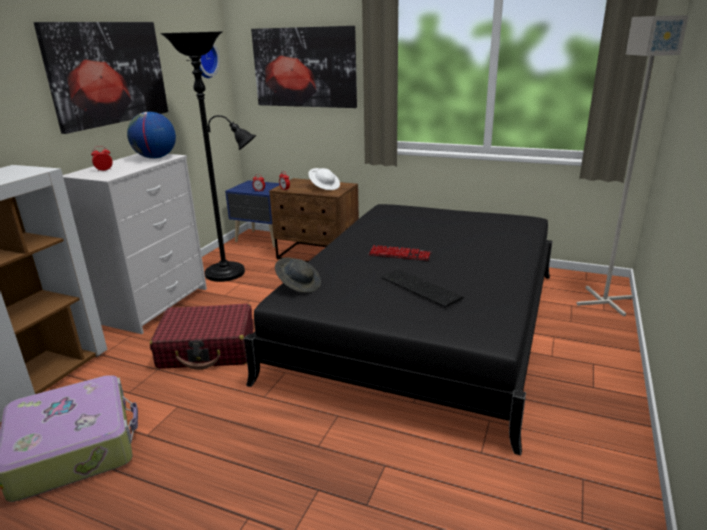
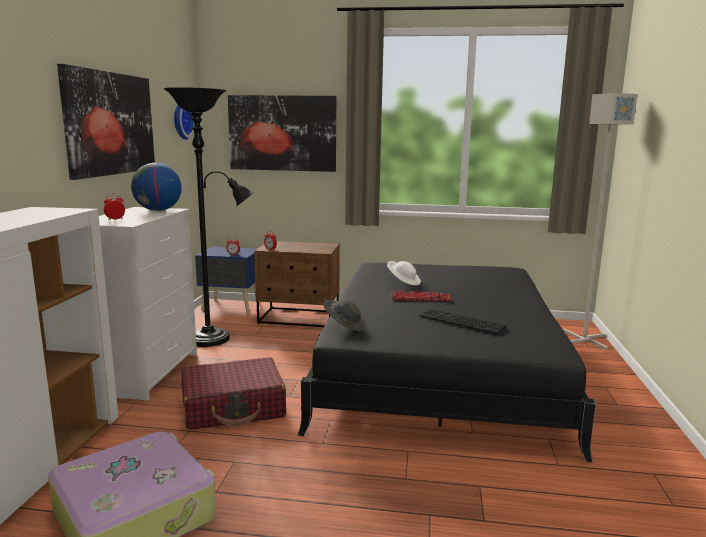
camera: 15 degrees left, 10 degrees down
(324, 187) = (309, 246): white hat -> white hat (403, 282)

